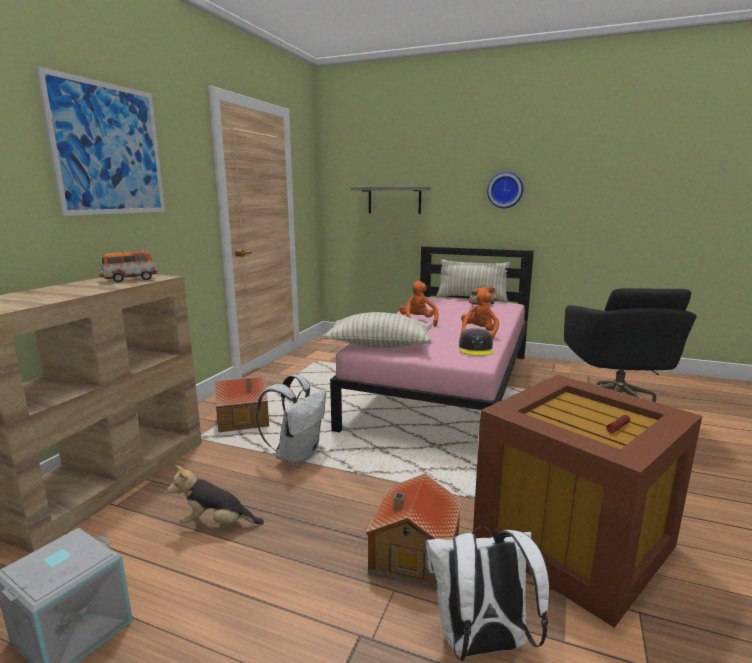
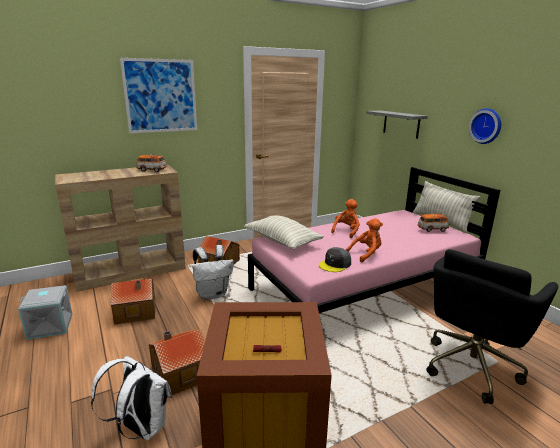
camera: 40 degrees right, 5 degrees up
(216, 524) = (136, 311): plush toy -> toy house

